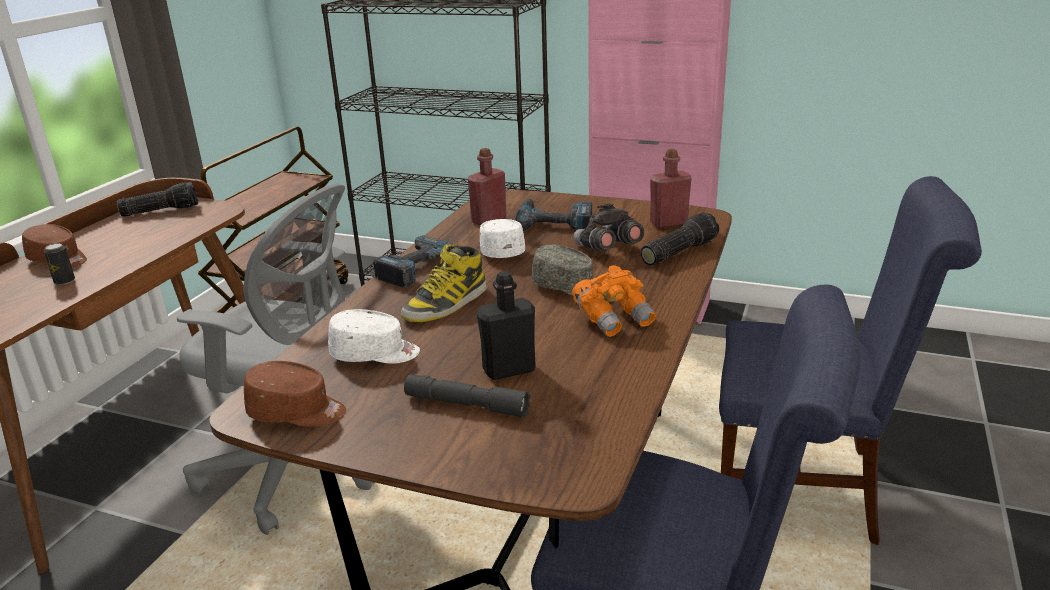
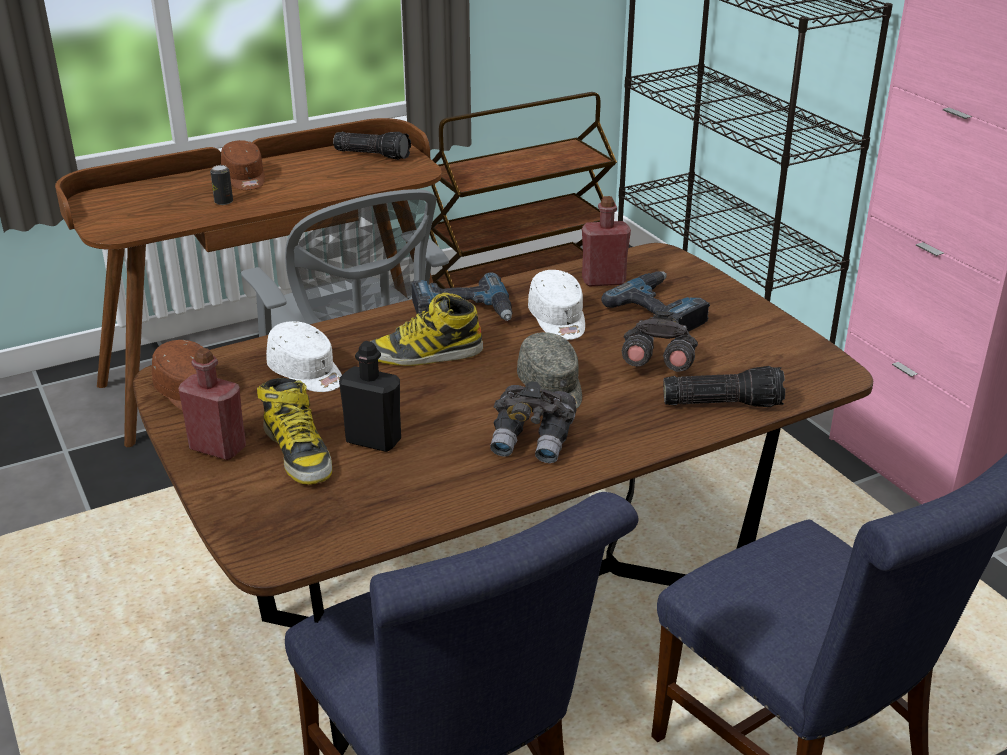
camera: 40 degrees right, 5 degrees up
(466, 405) = (298, 452): grey flashlight -> boot
(501, 250) = (558, 320): white cap -> white cap turned 135 degrees clockwise
(614, 319) = (533, 441): orange binoculars -> grey binoculars
(668, 223) = (777, 364): red bottle -> red bottle (218, 448)

